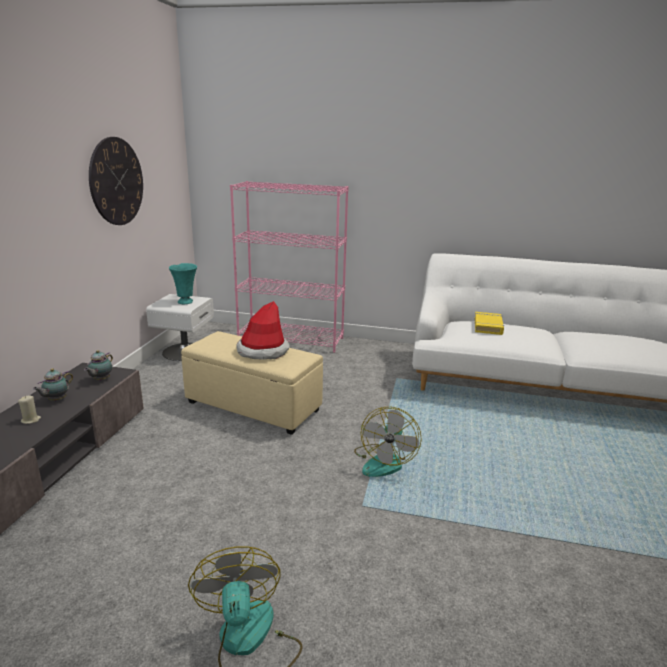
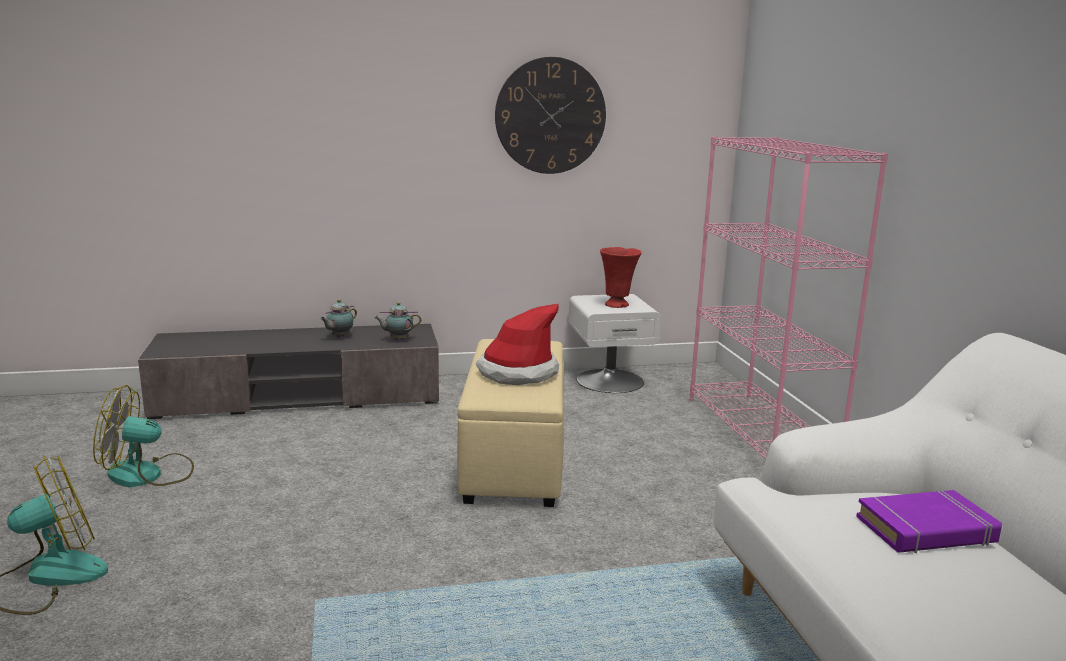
camera: 65 degrees right, 5 degrees down
(31, 420) = (294, 340): beige candle -> none
(56, 400) = (339, 337): teapot -> teapot turned 60 degrees counterclockwise
(186, 302) = (617, 305): turquoise vase -> red vase
(384, 461) = (447, 598): fan -> fan (148, 475)
(488, 326) = (926, 530): yellow book -> purple book

